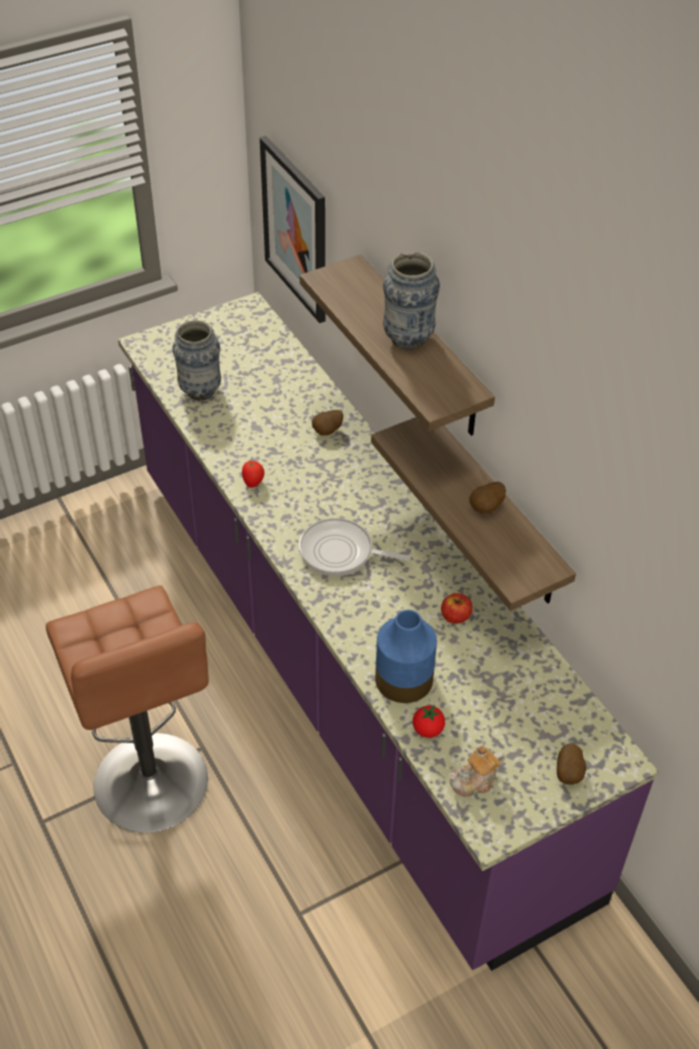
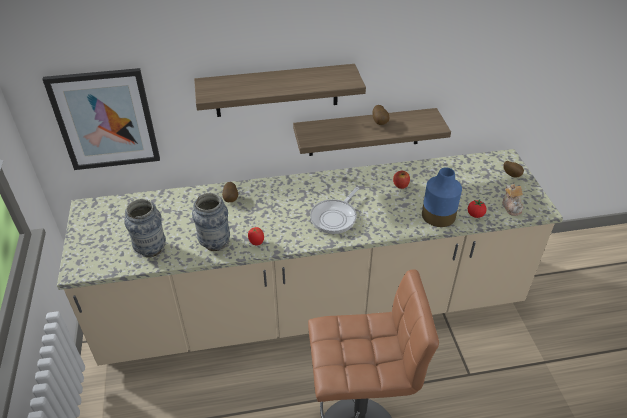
camera: 70 degrees left, 5 degrees down
(347, 671) = (313, 307): purple counter -> beige counter
(408, 339) = (289, 78): vase -> vase (215, 243)

